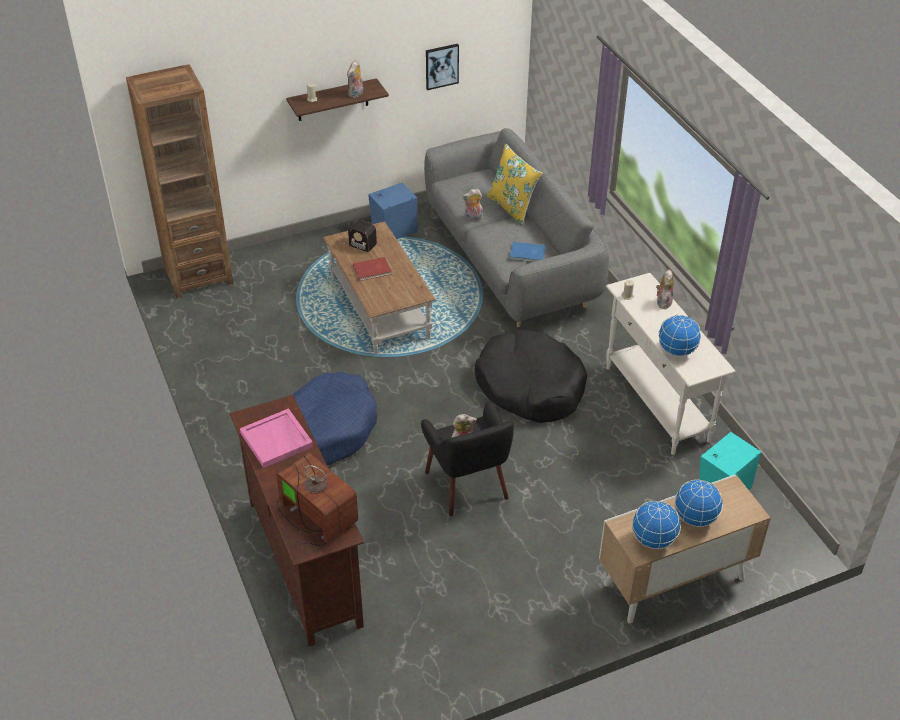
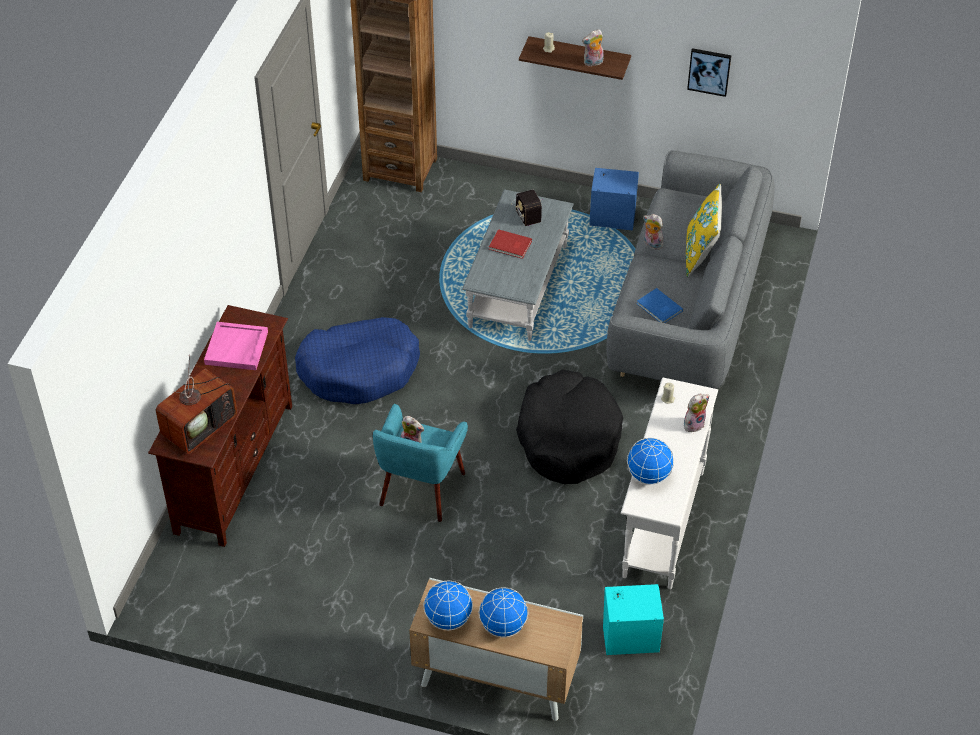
camera: 40 degrees right, 5 degrees up
(315, 516) = (200, 425): television -> television turned 45 degrees clockwise
(379, 308) = (518, 287): brown coffee table -> grey coffee table
(467, 485) = (420, 489): black armchair -> turquoise armchair

